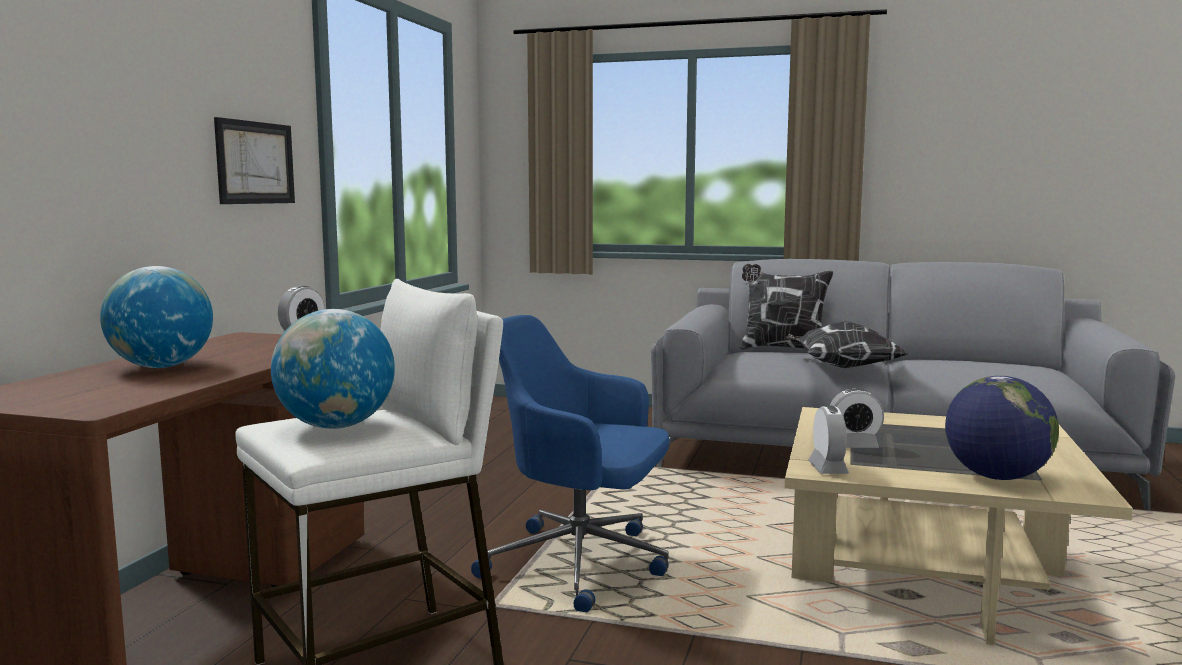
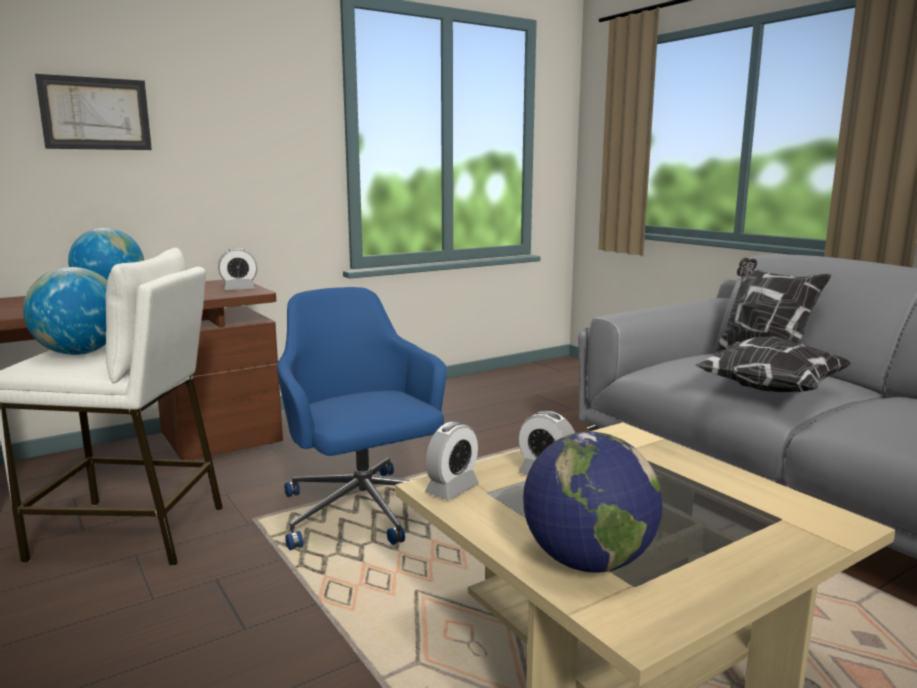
camera: 40 degrees right, 5 degrees up
(255, 163) = (265, 153): picture -> picture (95, 113)

